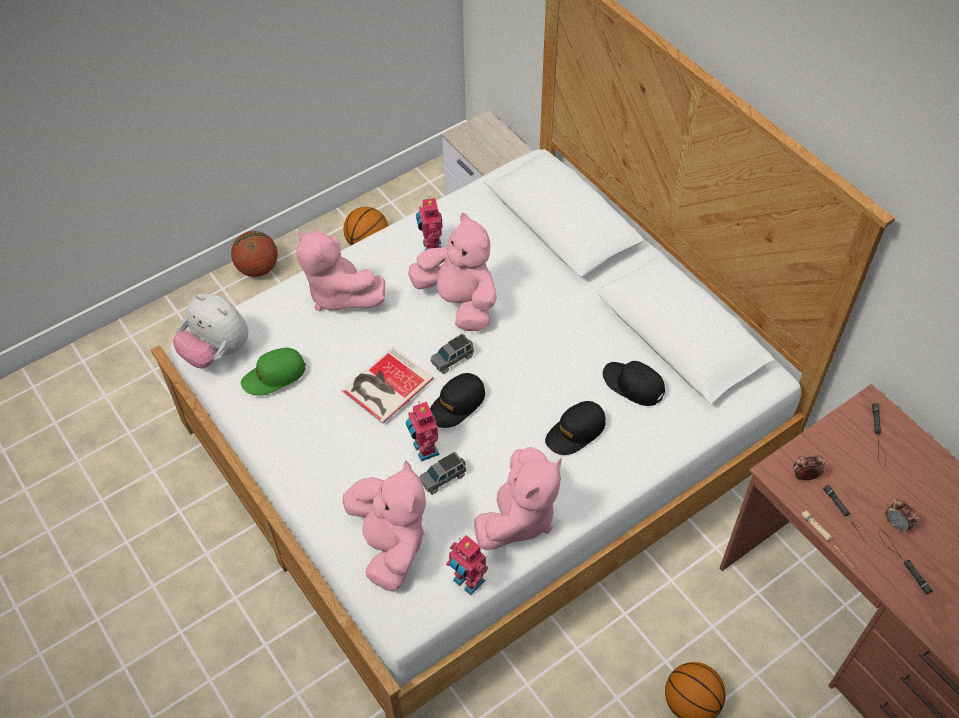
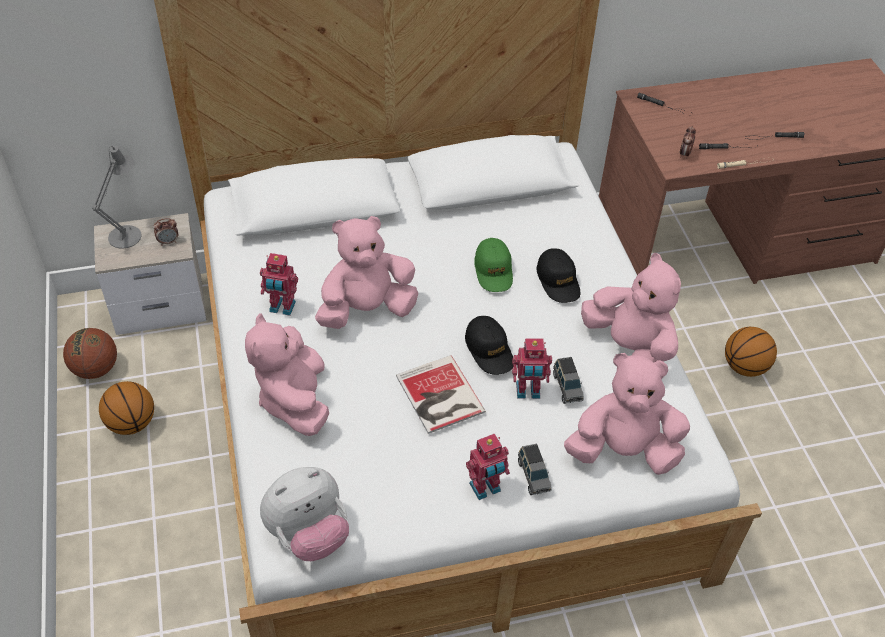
camera: 70 degrees left, 5 degrees down
(258, 269) = (88, 539): basketball -> basketball (96, 369)
(274, 376) = (377, 486): green cap -> green cap (493, 270)
(339, 294) = (294, 400): pink plush toy -> pink plush toy turned 105 degrees clockwise
(453, 359) = (435, 335): grey toy car -> grey toy car (533, 475)
(467, 582) = (682, 406): toy robot -> toy robot (486, 489)
(492, 132) = (128, 233): none -> grey table lamp
(633, 385) = (528, 228): black cap -> none
(896, 524) = (742, 127): alarm clock -> alarm clock (168, 242)

